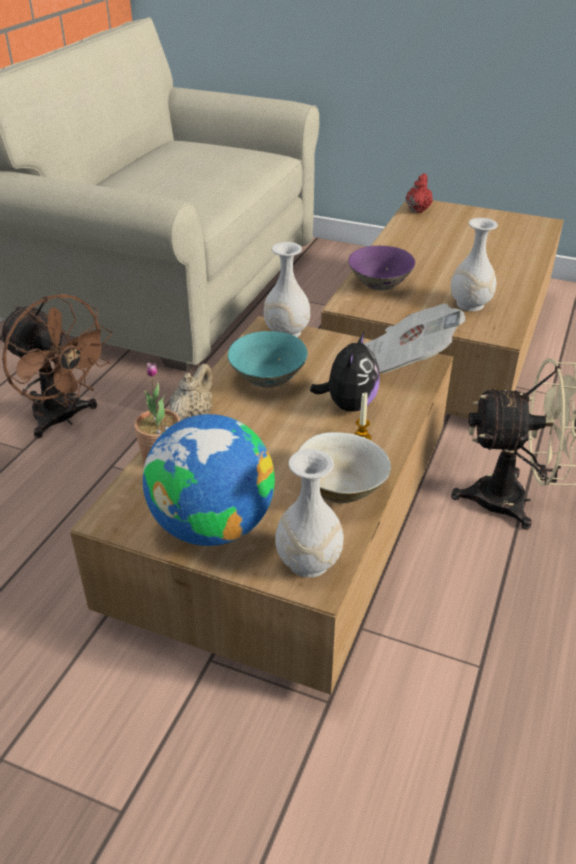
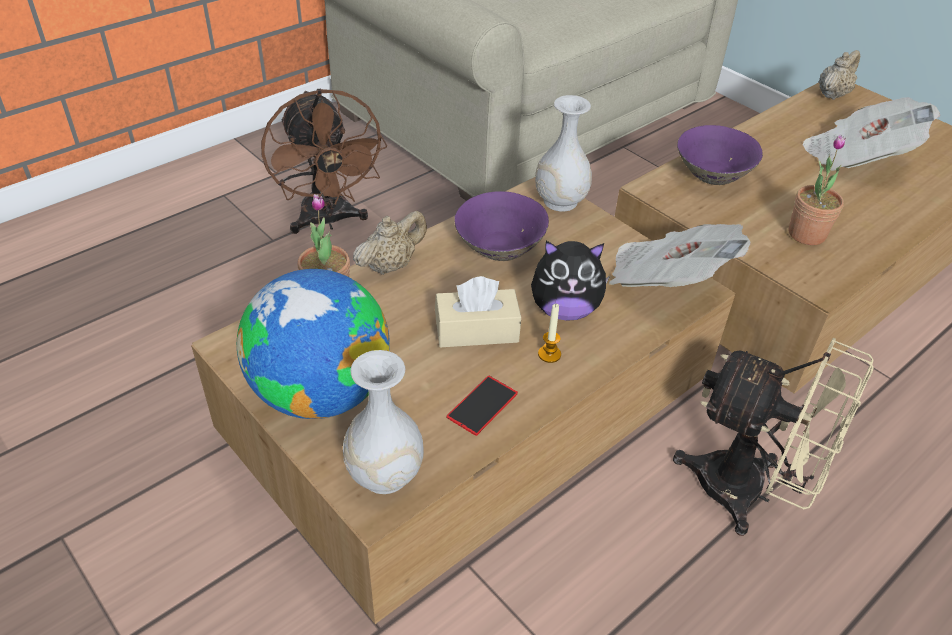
camera: 25 degrees right, 5 degrees up
(268, 378) = (499, 248): turquoise bowl -> purple bowl
(296, 440) = (476, 330): none -> beige tissue box
(341, 489) = (482, 405): beige bowl -> phone
(348, 405) = (564, 310): plush toy -> plush toy turned 45 degrees clockwise
(418, 209) = (833, 94): red teapot -> beige teapot
(464, 247) = (857, 158): none -> newspaper
(469, 305) = (806, 234): white vase -> potted plant

